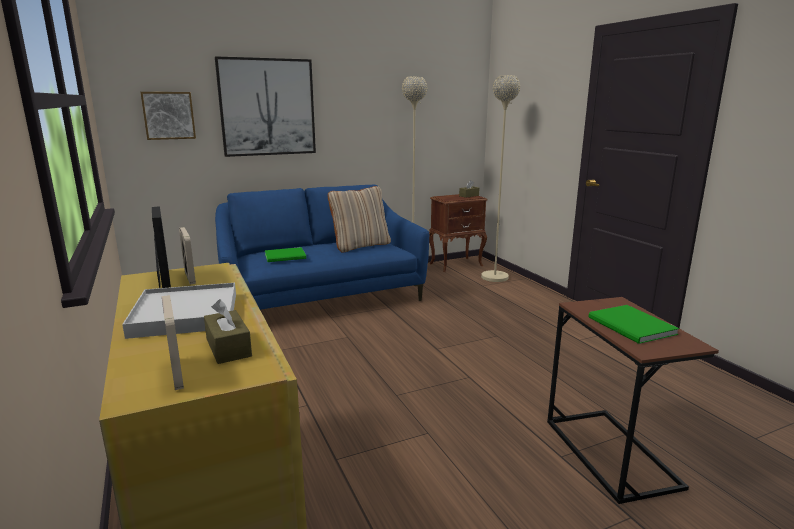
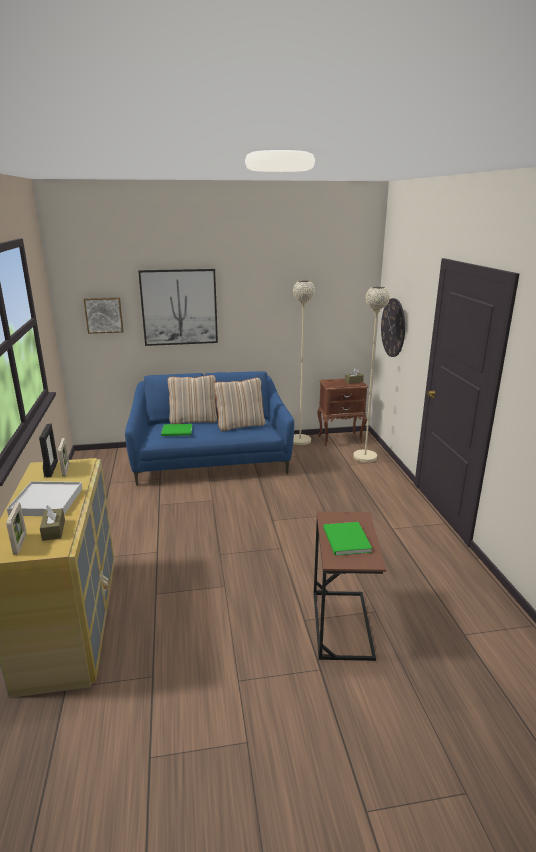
camera: 15 degrees right, 5 degrees up
(298, 246) = (193, 420): none -> beige pillow
(515, 128) = (393, 327): none -> wall clock

